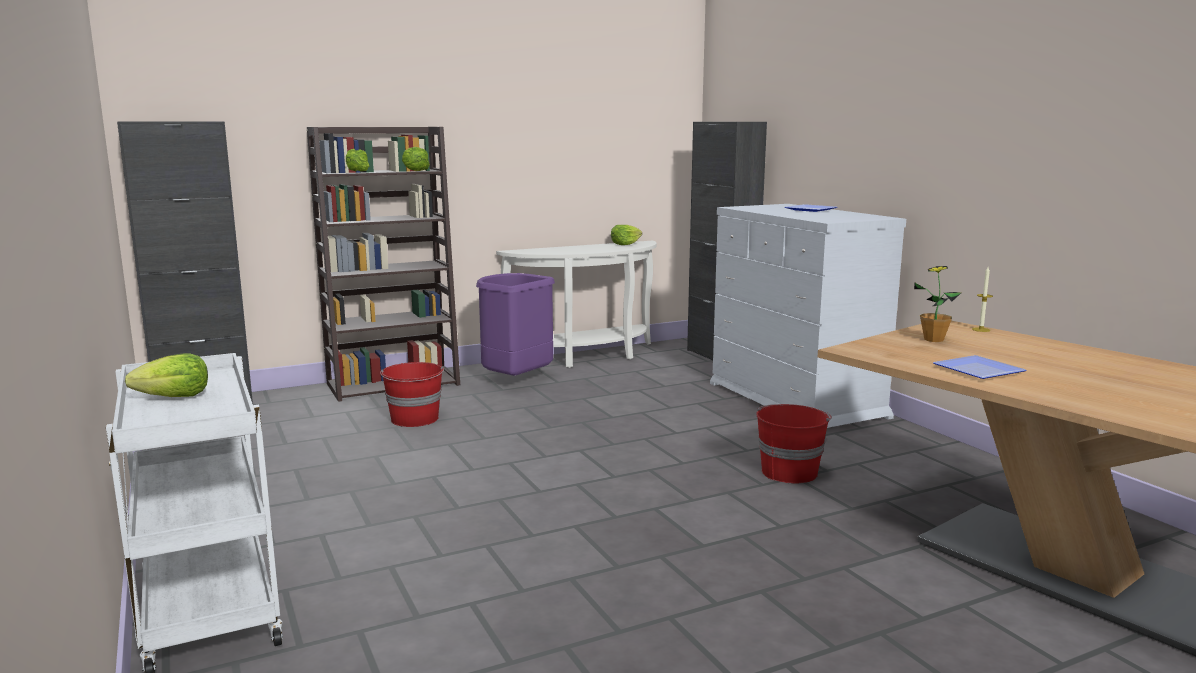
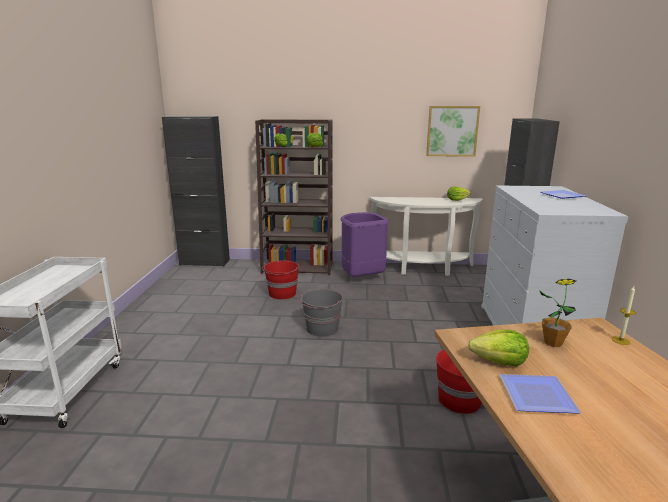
camera: 30 degrees right, 5 degrees up
(174, 397) = (47, 281): lettuce -> lettuce (499, 362)
(535, 445) = (322, 329): none -> grey bucket
(606, 143) = (452, 131): none -> picture

